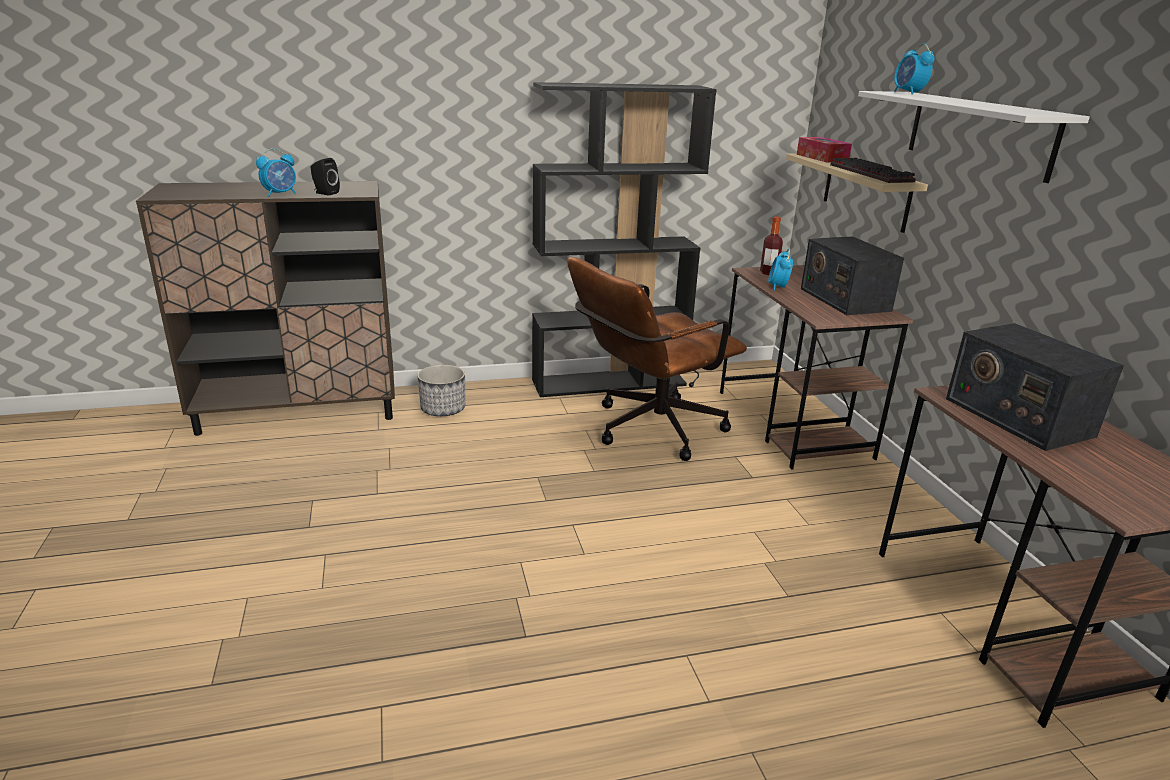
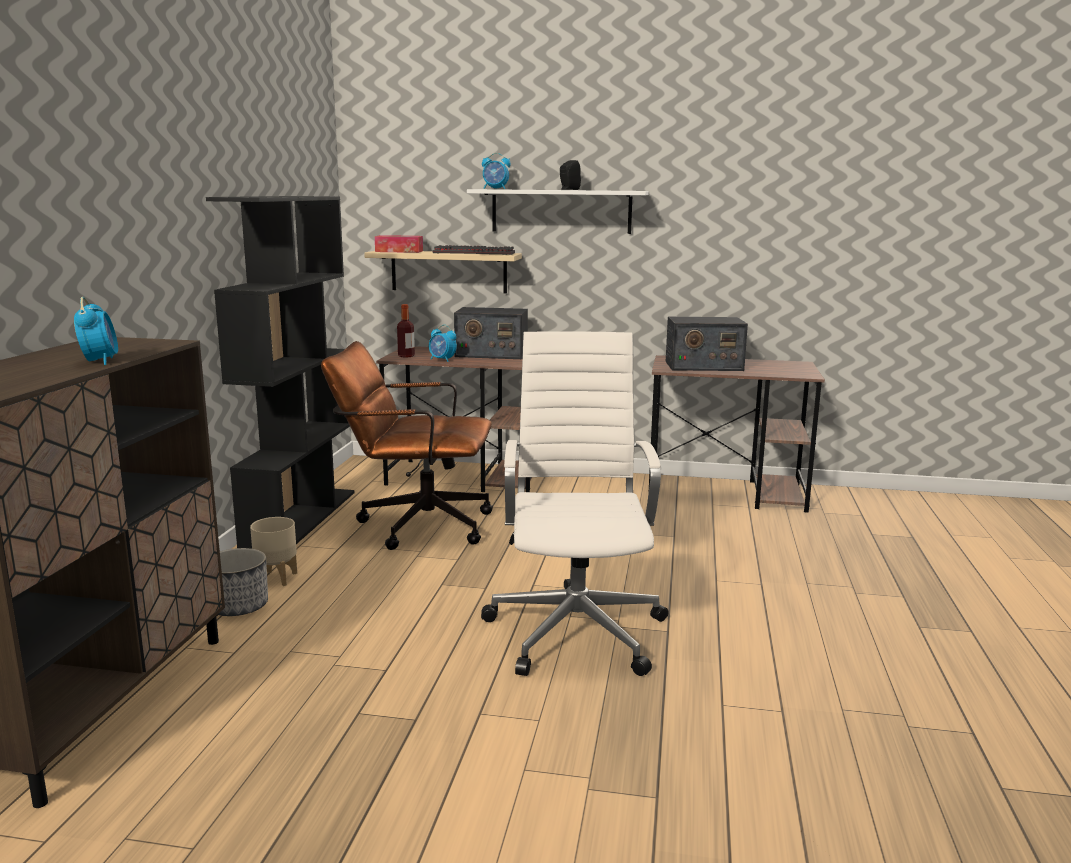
camera: 65 degrees left, 10 degrees down
(325, 193) = (135, 350): black speaker -> black speaker (568, 189)
(494, 572) = (576, 629): none -> white office chair
(497, 407) = (277, 578): none -> beige planter
(648, 430) = (414, 524): brown office chair -> brown office chair turned 105 degrees clockwise

